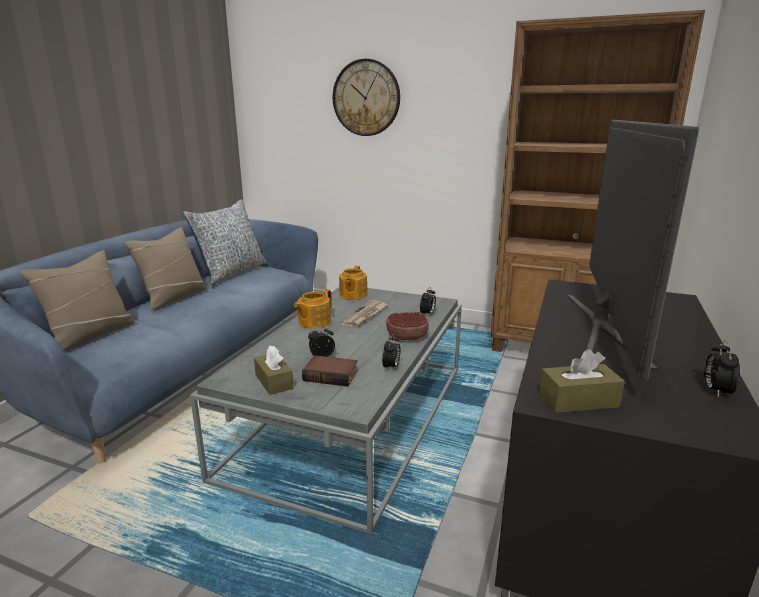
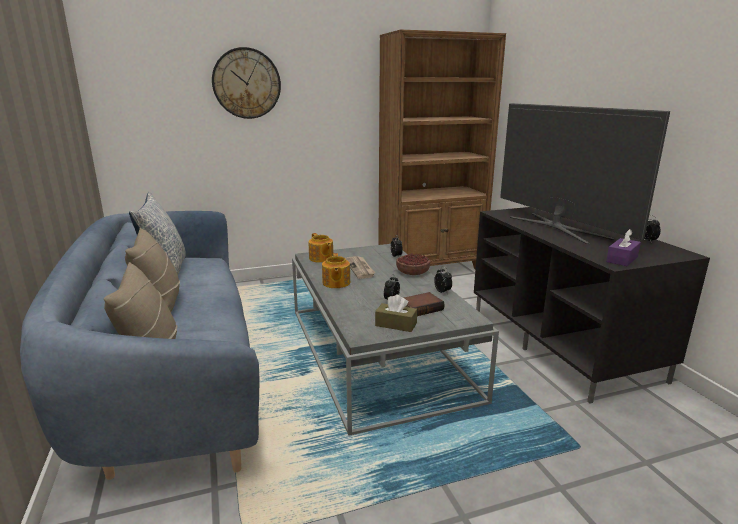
camera: 40 degrees left, 0 degrees up
(578, 400) = (622, 259): brown tissue box -> purple tissue box

